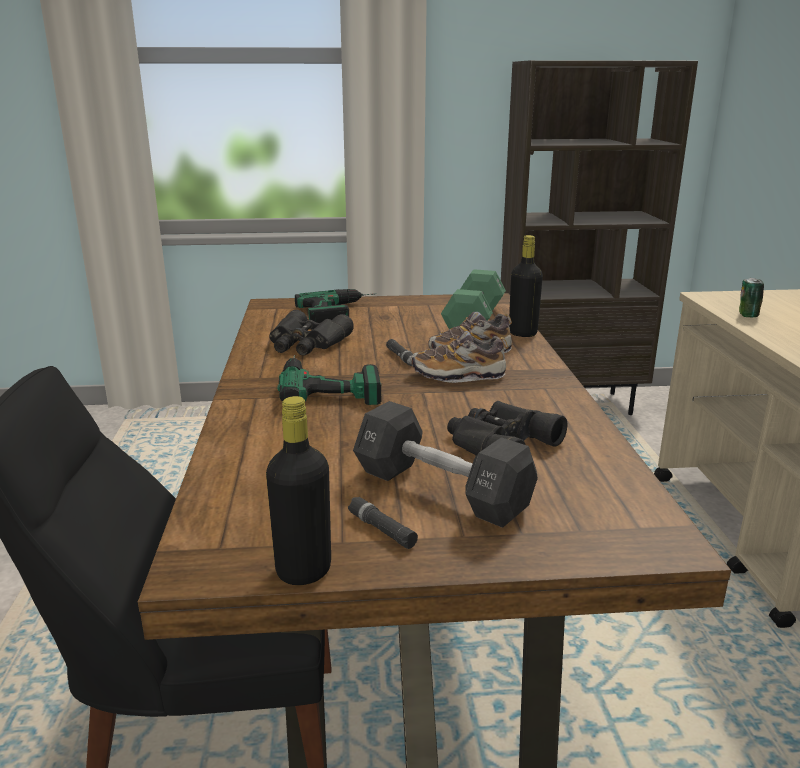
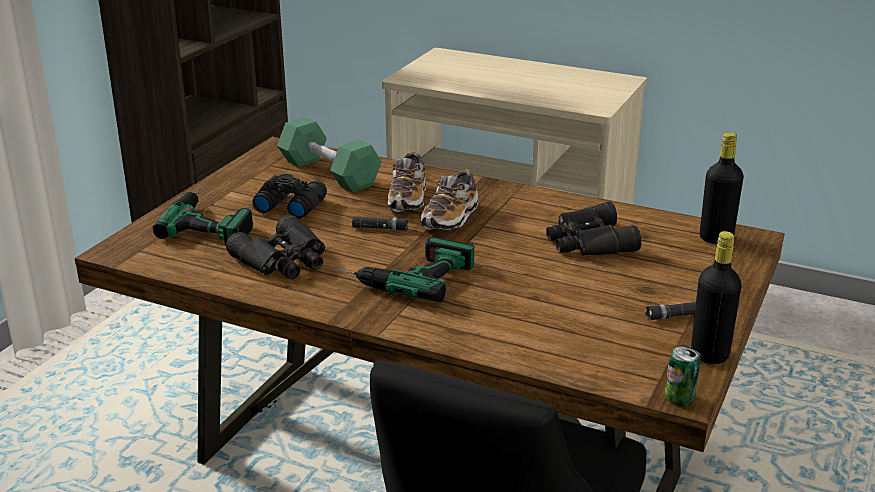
camera: 60 degrees left, 5 degrees up
(399, 324) = (290, 205): none -> black binoculars
(441, 490) = (640, 281): black dumbbell -> none
(522, 333) = (388, 165): black bottle -> black bottle (716, 238)
(747, 315) = (464, 84): can -> can (679, 399)

